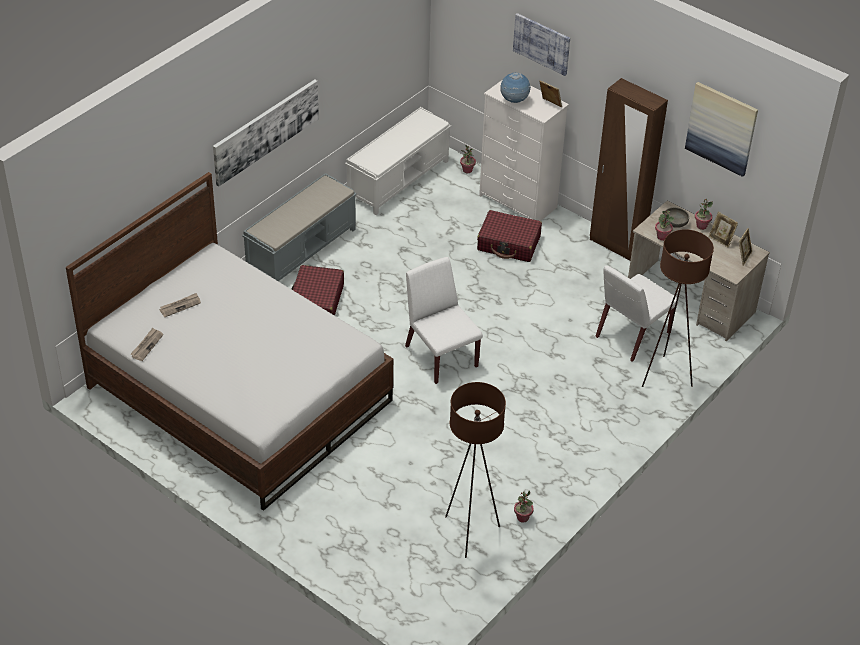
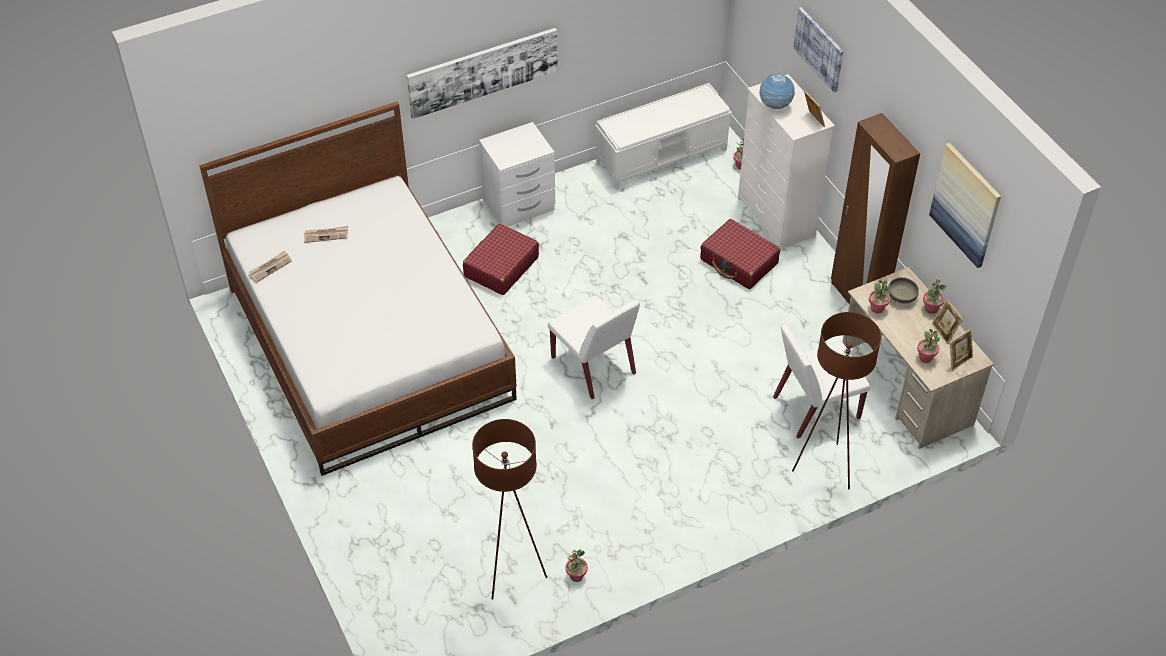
camera: 25 degrees right, 5 degrees up
(302, 249) = (519, 205): grey bench -> white nightstand
(440, 356) = (594, 366): white chair -> white chair turned 150 degrees clockwise
(719, 262) = (925, 358): none -> potted plant

